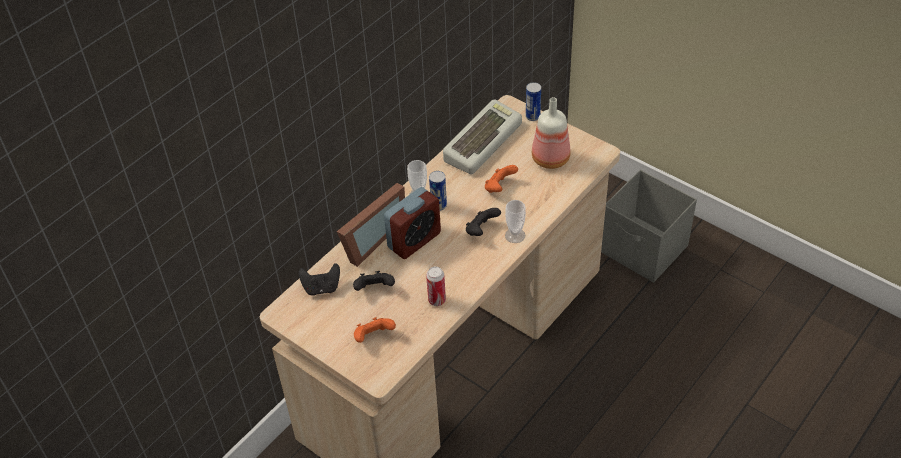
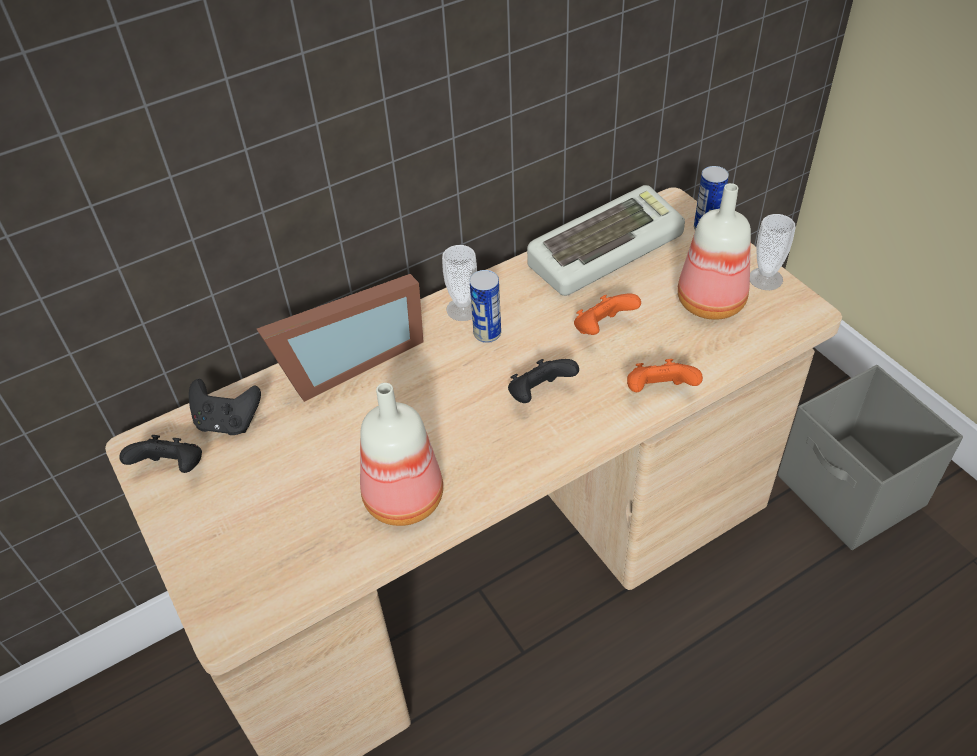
camera: 20 degrees right, 0 degrees up
(373, 337) = (261, 537): orange game controller -> orange game controller (659, 392)
(374, 289) = (310, 449): black game controller -> black game controller (173, 469)
(414, 240) = (418, 382): alarm clock -> none
(437, 300) = (403, 501): can -> bottle
(515, 235) = (594, 419): cup -> cup (765, 279)

